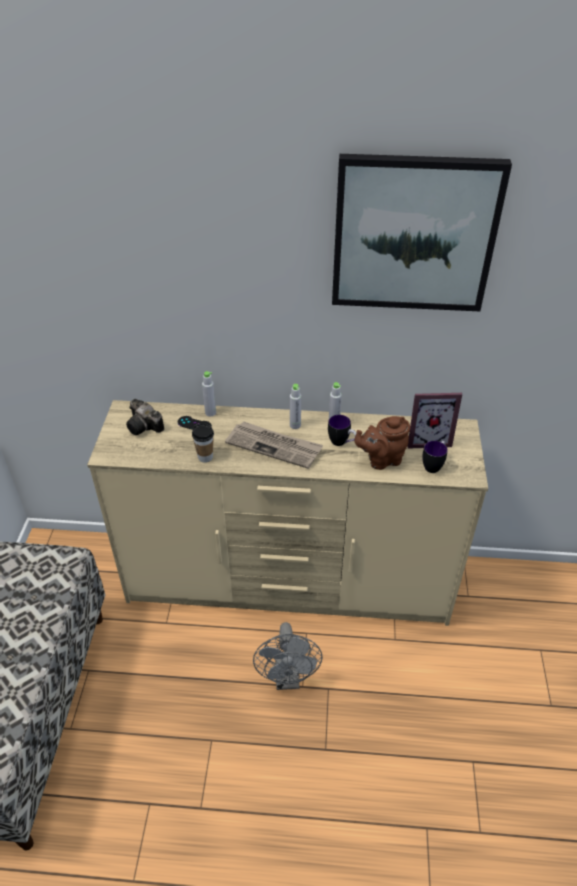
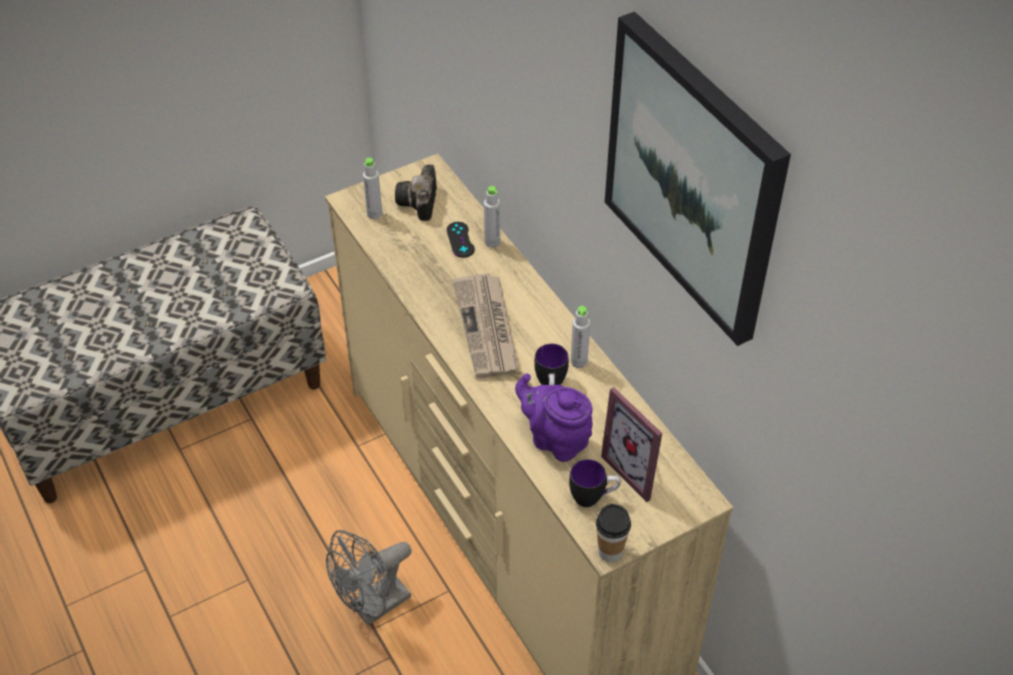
camera: 55 degrees right, 5 degrees up
(205, 457) = (416, 279): cup -> cup (610, 552)
(295, 425) = (541, 327): grey bottle -> grey bottle (374, 213)
(381, 459) = (555, 439): brown teapot -> purple teapot

